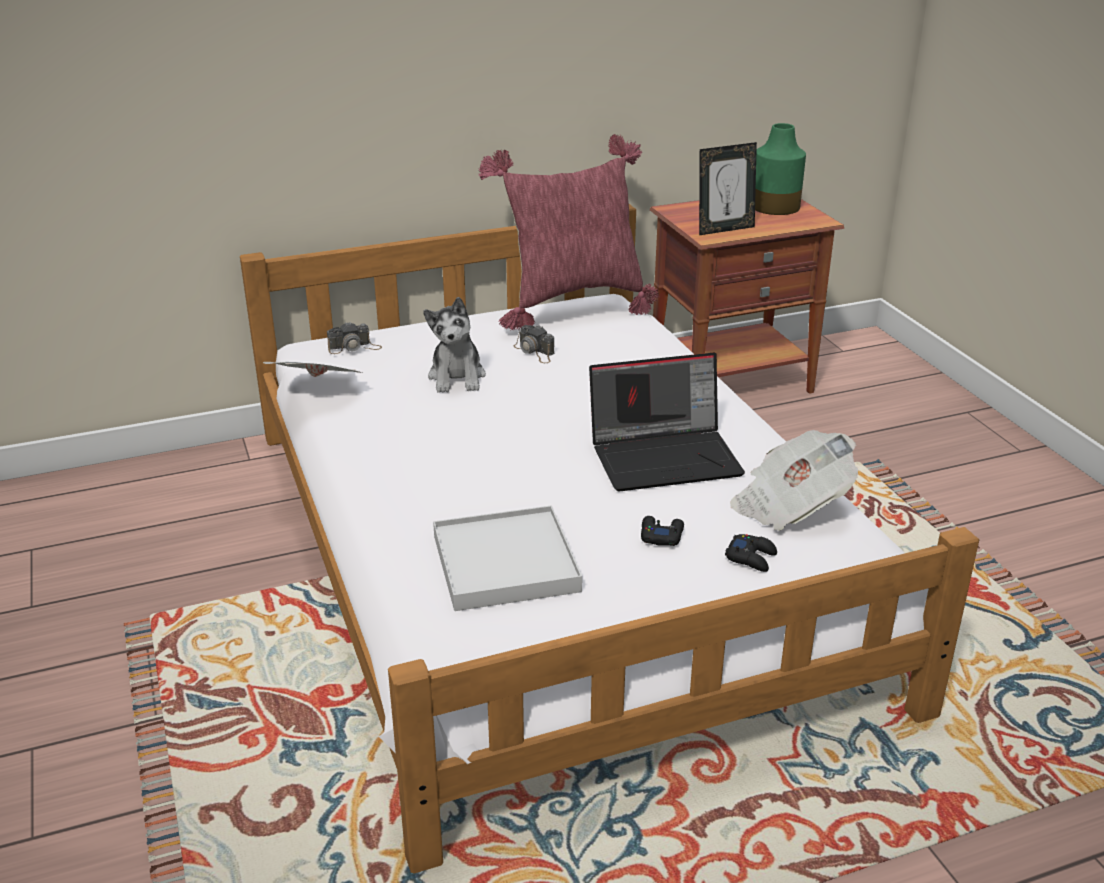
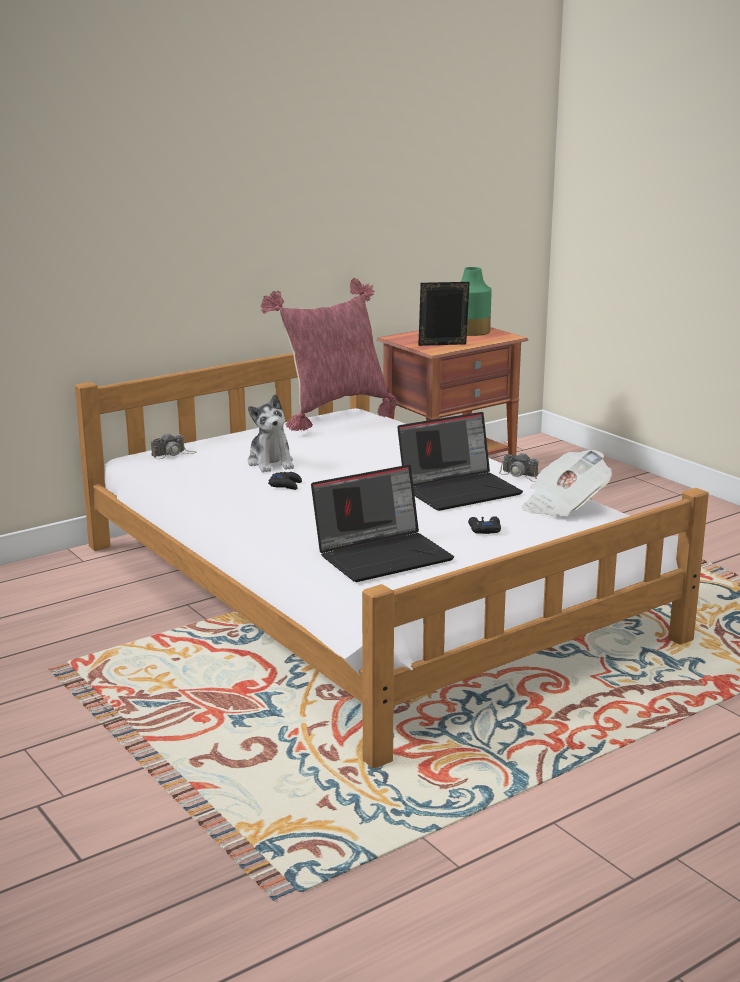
camera: 15 degrees left, 10 degrees down
(320, 391) = (166, 480): newspaper -> none
(506, 563) = (383, 555): white tray -> laptop
(535, 352) = (321, 443): camera -> camera (521, 475)
(724, 229) = (443, 346): picture frame -> picture frame turned 150 degrees counterclockwise
(751, 557) = (553, 533): black game controller -> black game controller (285, 485)

